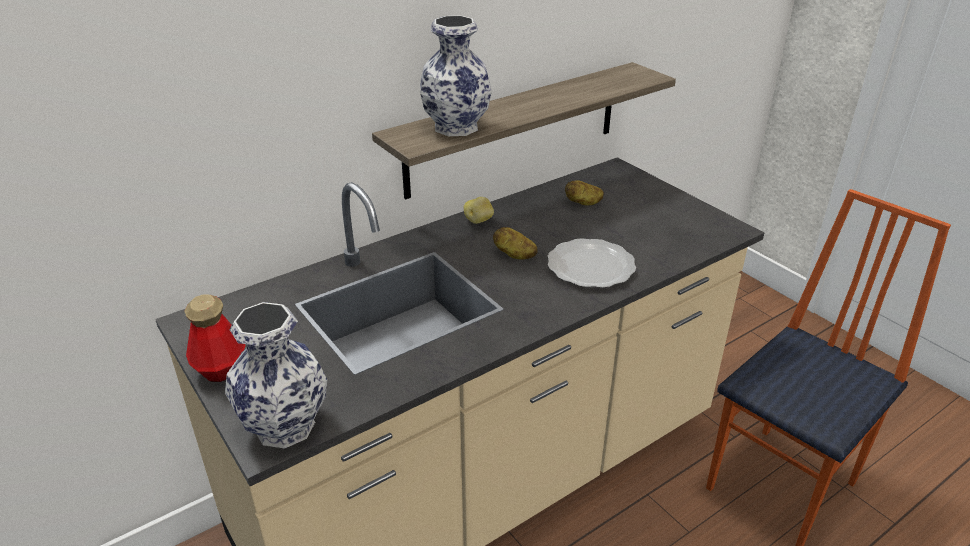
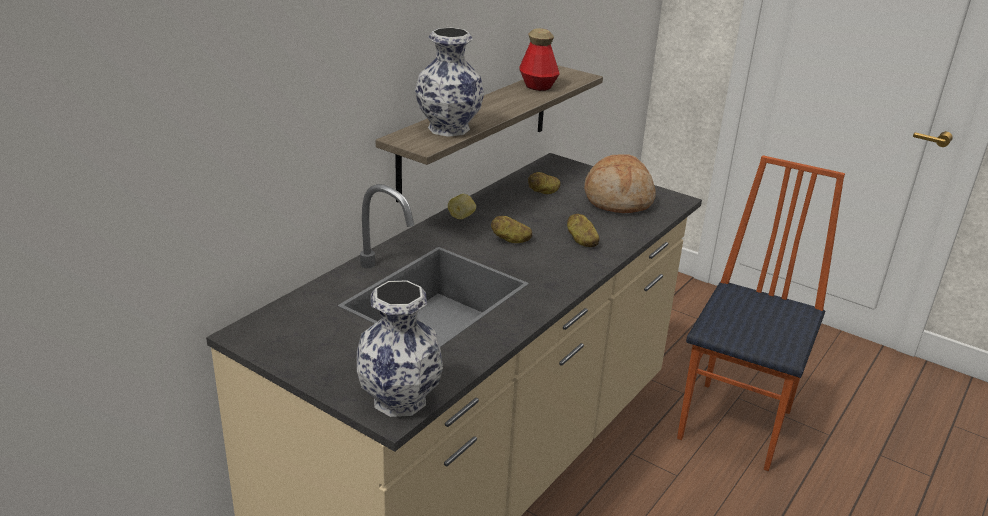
camera: 20 degrees left, 5 degrees down
(221, 369) = (306, 366): bottle -> bottle (538, 86)
(591, 266) = (581, 241): plate -> potato
(662, 220) = (618, 199): none -> bread

